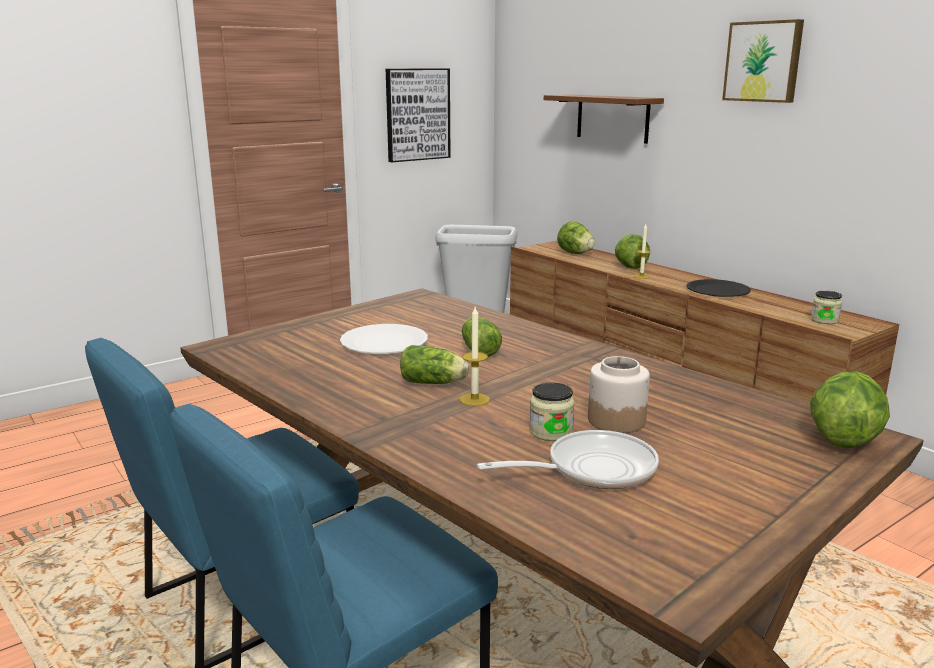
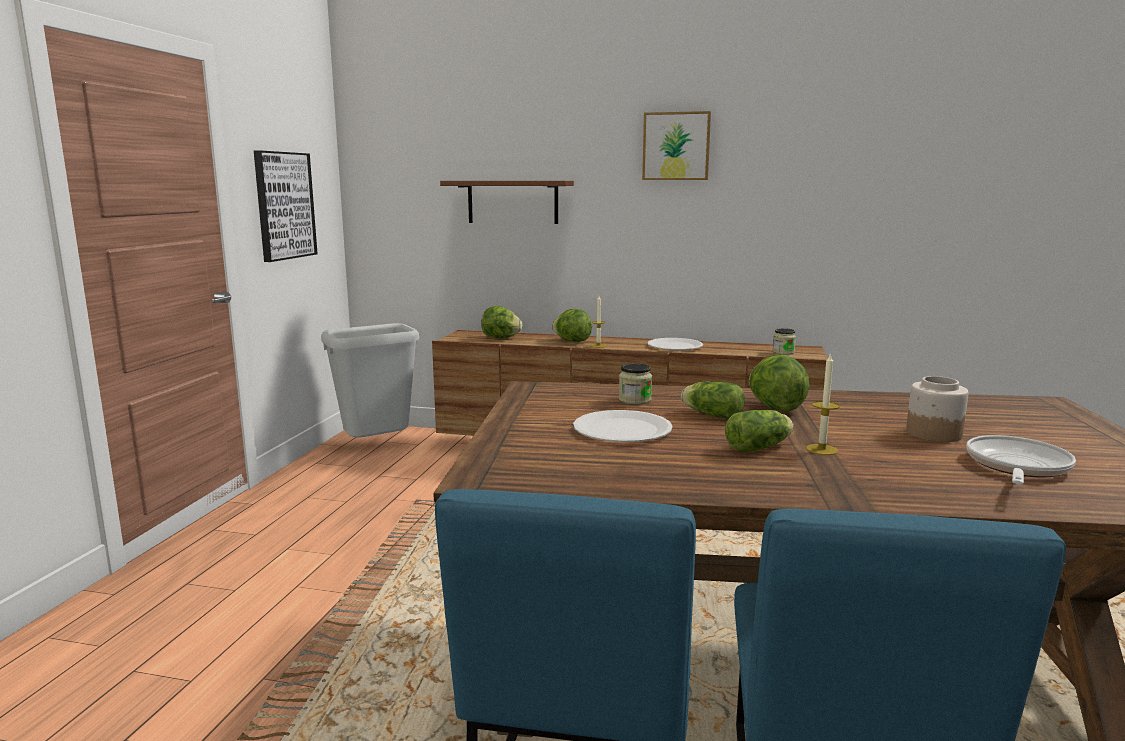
camera: 40 degrees left, 5 degrees down
(551, 432) = (927, 453): jar -> jar (634, 400)
(717, 290) = (674, 346): black plate -> white plate
(842, 439) = (1042, 407): lettuce -> lettuce (775, 408)

